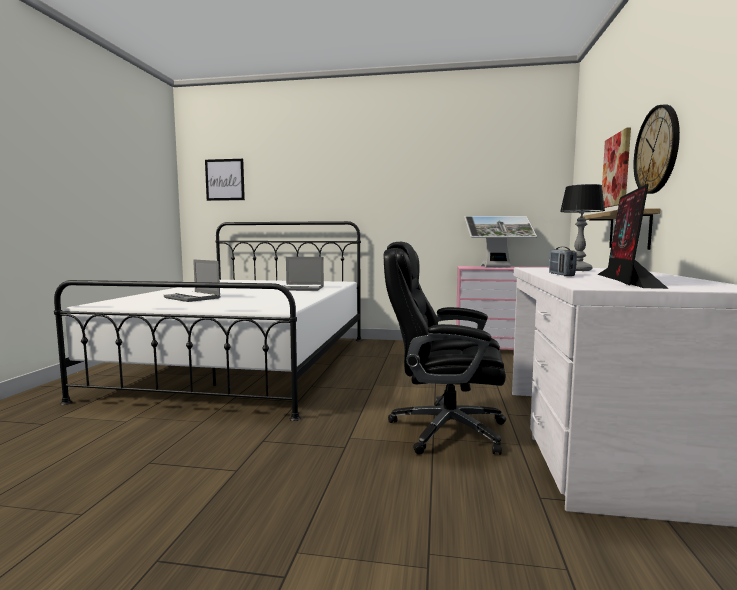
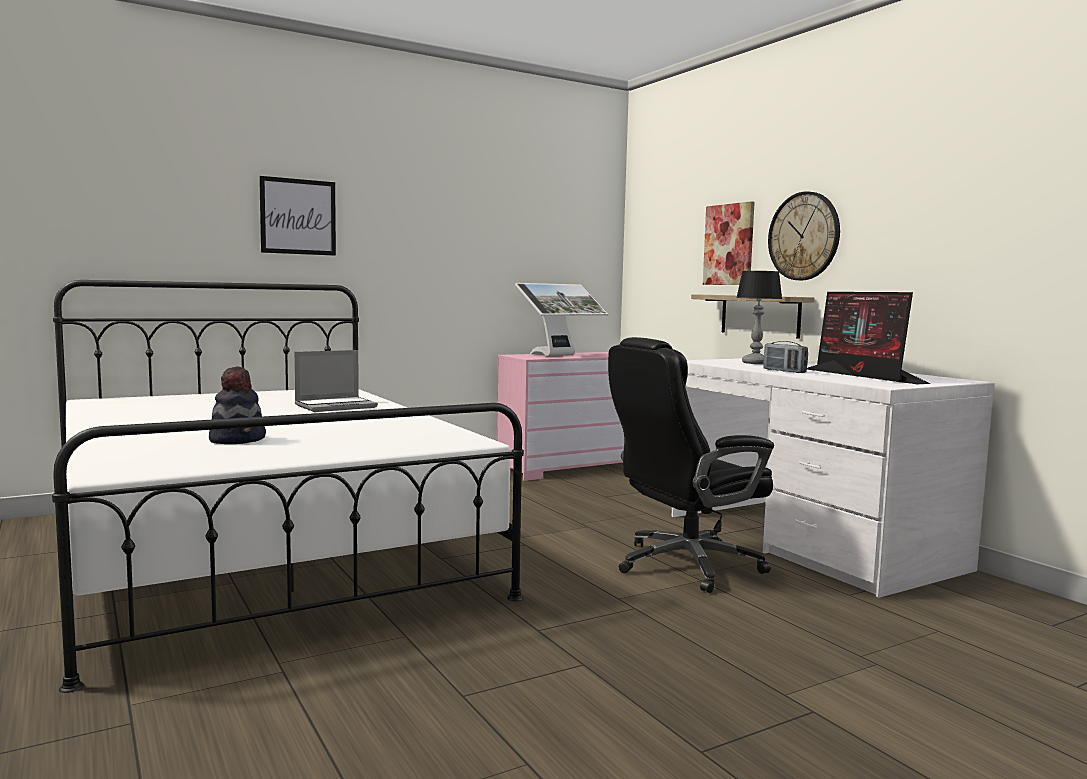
camera: 40 degrees left, 0 degrees up
(193, 298) = (238, 440): laptop -> hat
(225, 180) = (67, 190): picture -> picture (298, 216)

